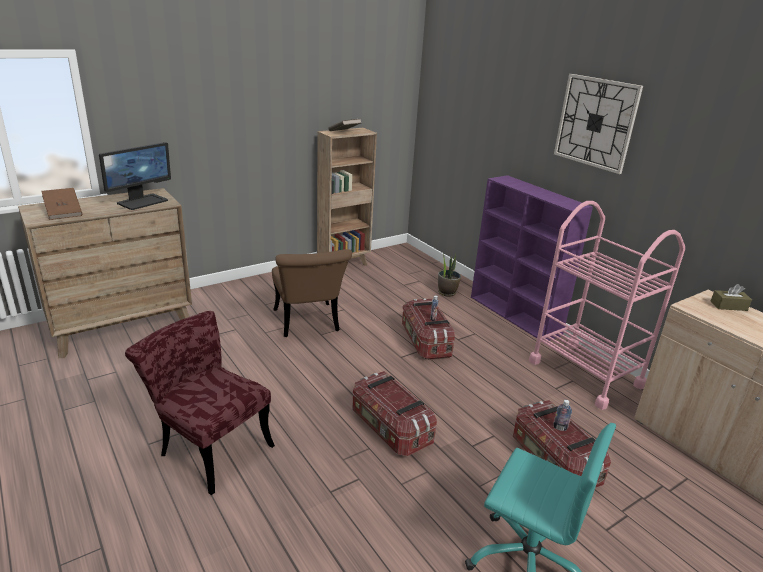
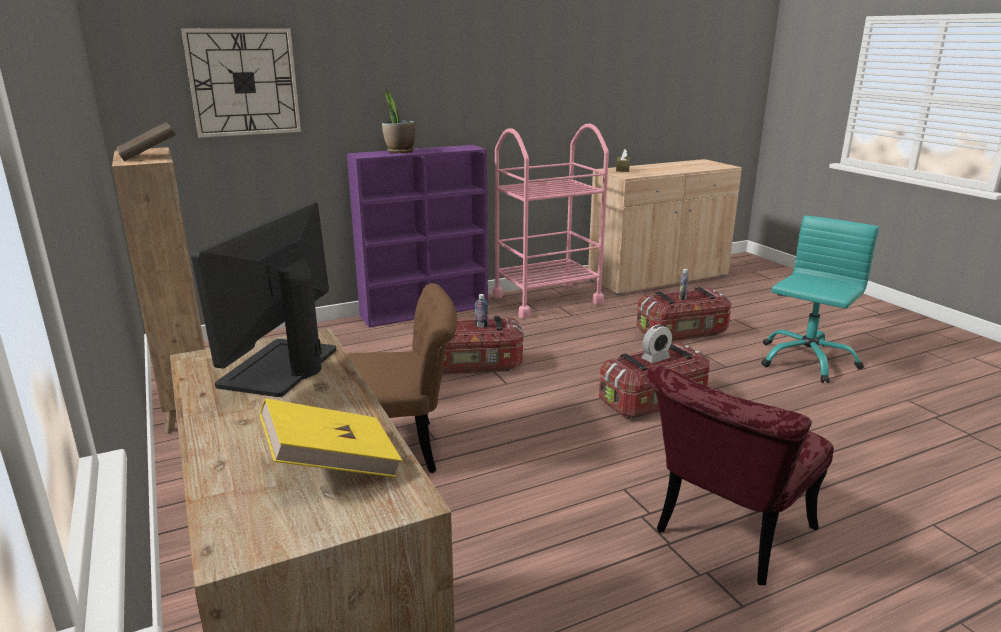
camera: 80 degrees left, 5 degrees down
(64, 213) = (332, 465): brown book -> yellow book
(142, 201) = (281, 368): monitor -> monitor turned 120 degrees counterclockwise
(396, 397) = (655, 358): none -> alarm clock
(447, 292) = (347, 339): potted plant -> potted plant (400, 151)
(596, 122) = (451, 55): wall clock -> wall clock (244, 82)

